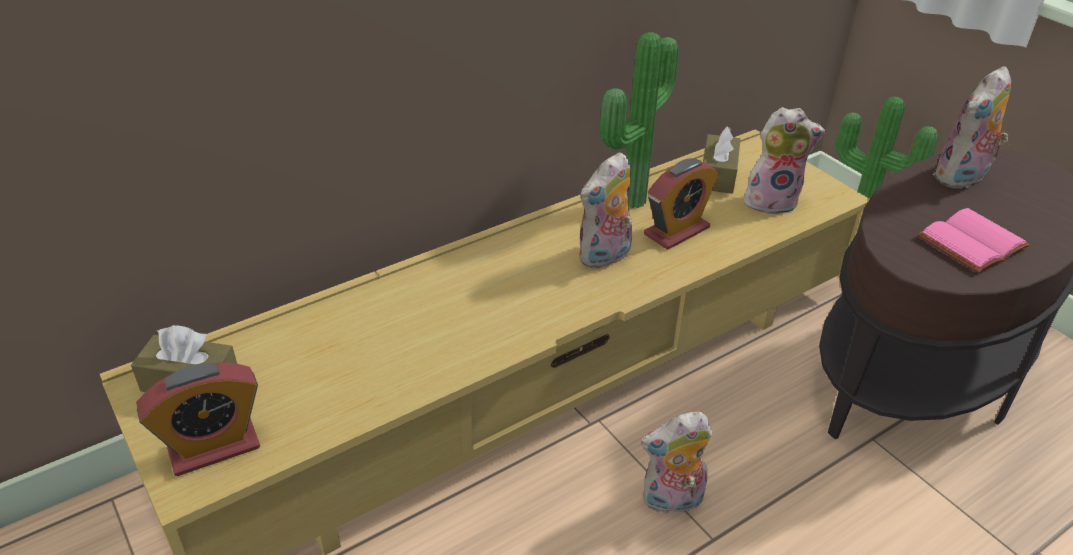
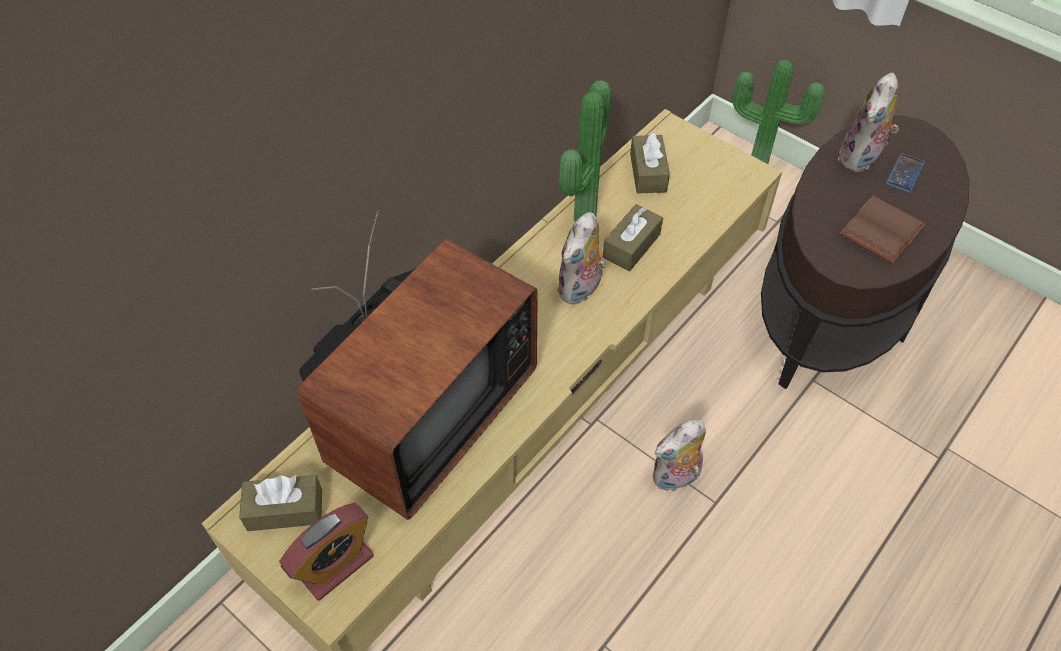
camera: 15 degrees left, 15 degrees up
(379, 329) = (420, 414): none -> television
(676, 231) = (631, 246): alarm clock -> brown tissue box
(772, 201) = (701, 192): plush toy -> none
(973, 244) = (883, 232): pink book -> brown book
(1013, 199) = (904, 173): none -> phone

